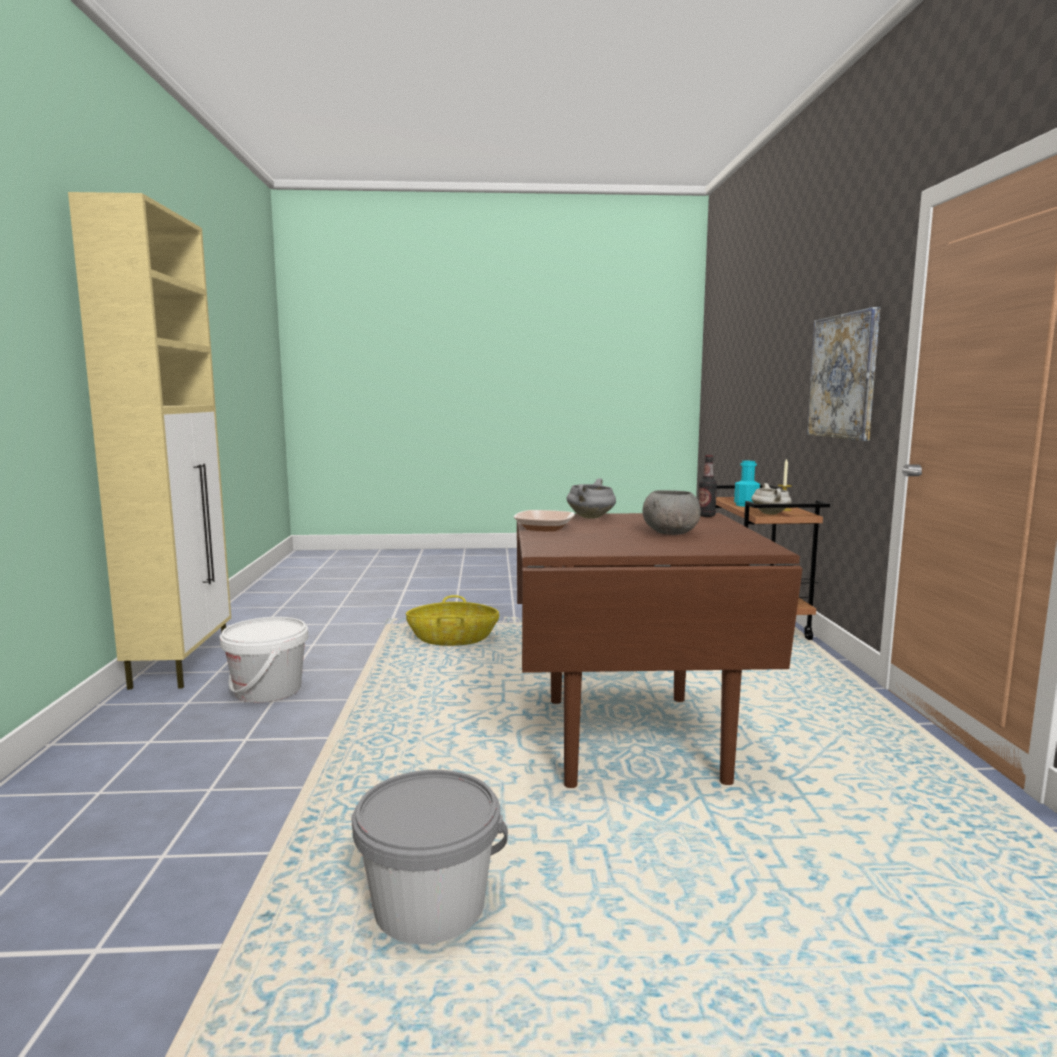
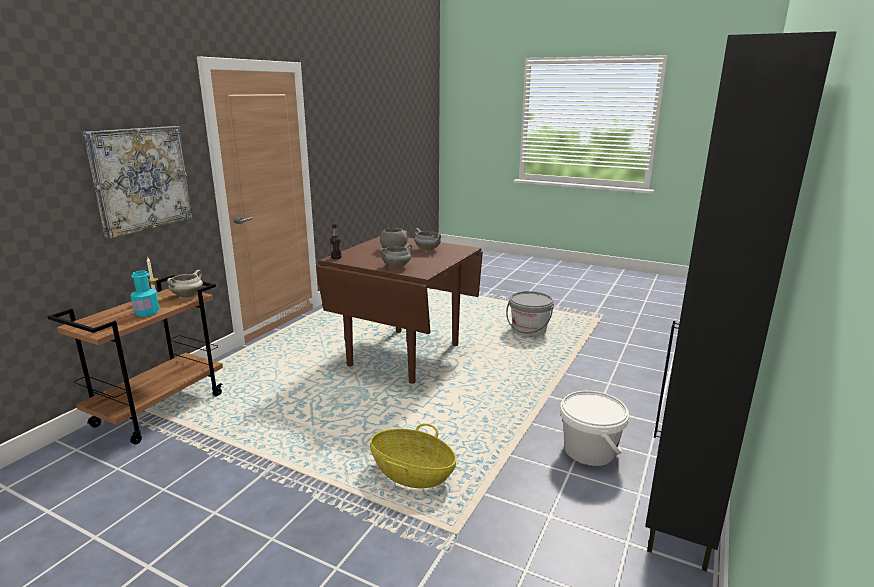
camera: 150 degrees left, 10 degrees up
(182, 665) = (681, 519): beige cabinet -> black cabinet
(544, 528) = (440, 262): bowl -> none
(612, 540) = (428, 250): none -> grey cooking pot

